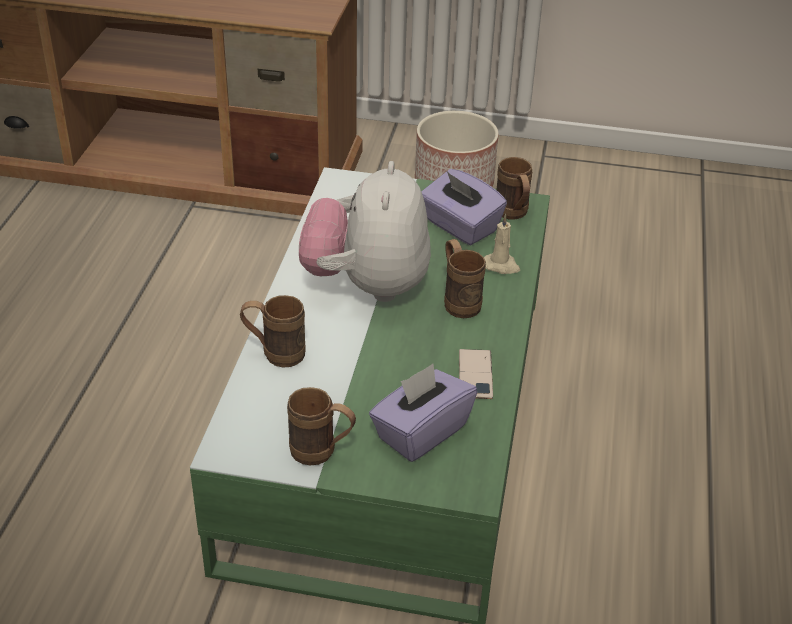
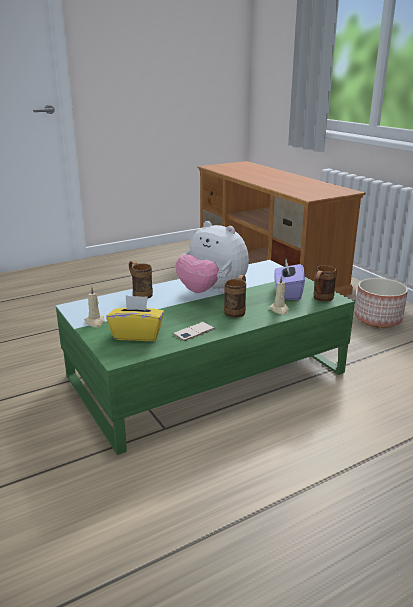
camera: 50 degrees right, 15 degrees down
(322, 453) = (95, 322): brown mug -> beige candle
(367, 285) = (212, 292): plush toy -> plush toy turned 105 degrees counterclockwise
(421, 432) = (137, 335): purple tissue box -> yellow tissue box

